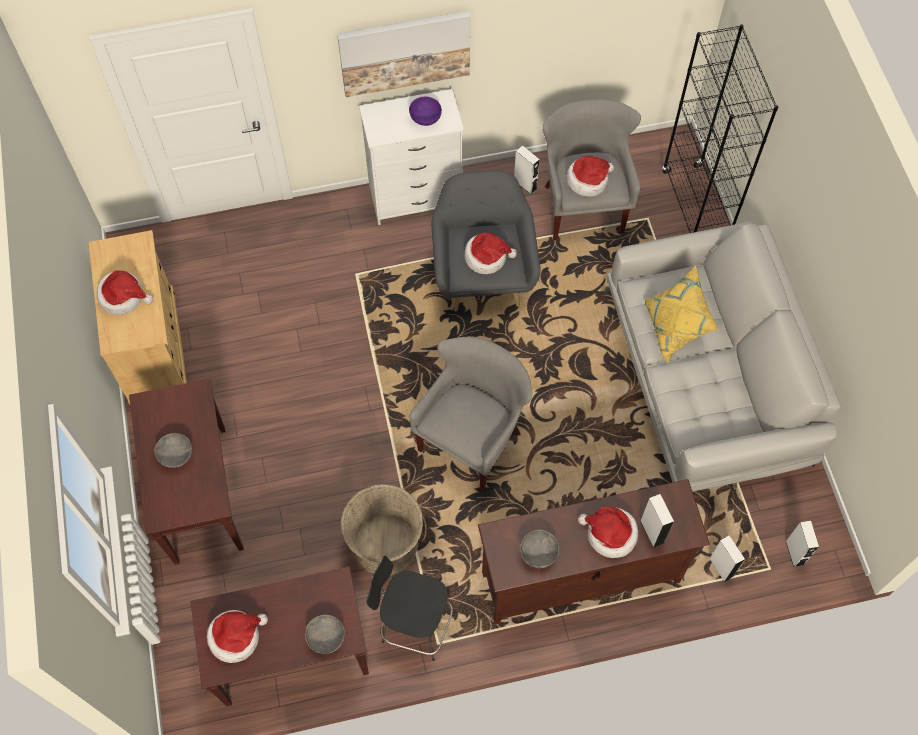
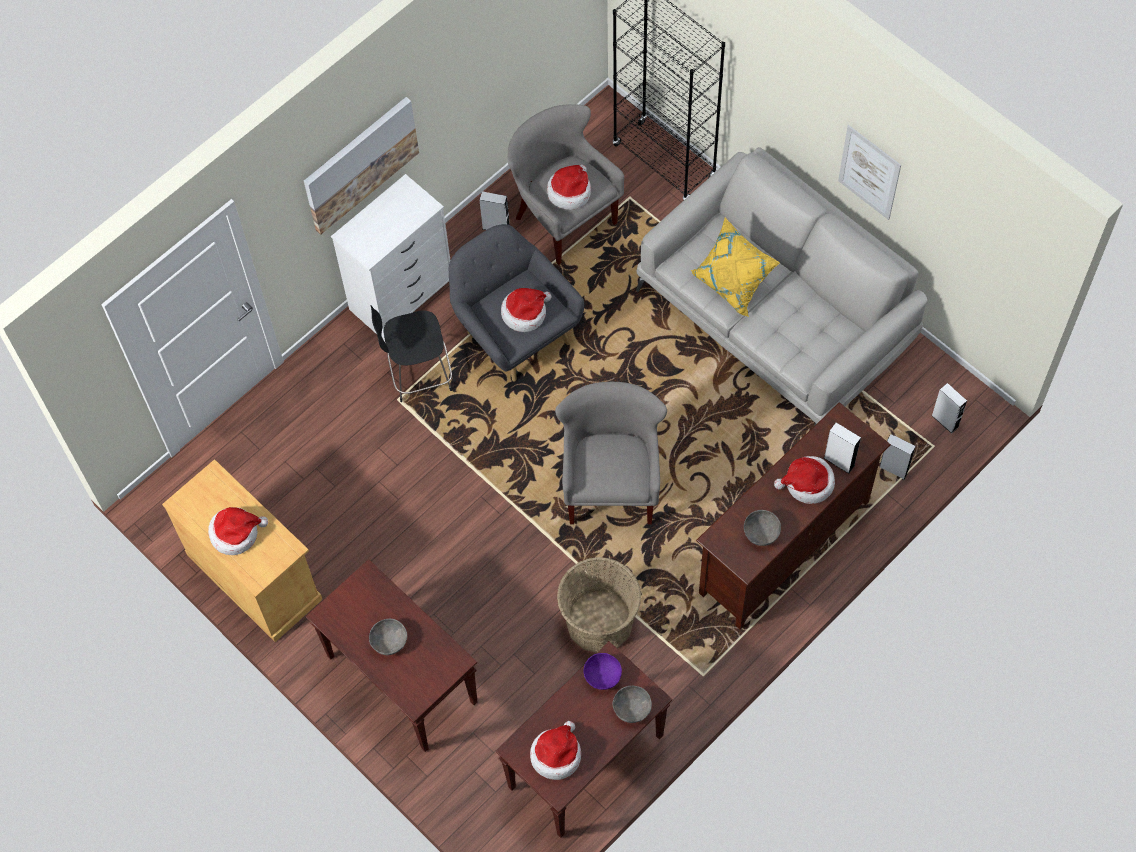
camera: 30 degrees left, 0 degrees up
(414, 624) = (672, 672): black stool -> black stool (418, 374)
(425, 118) = (401, 214): purple bowl -> purple bowl (602, 676)
(841, 289) = (869, 172): none -> picture

